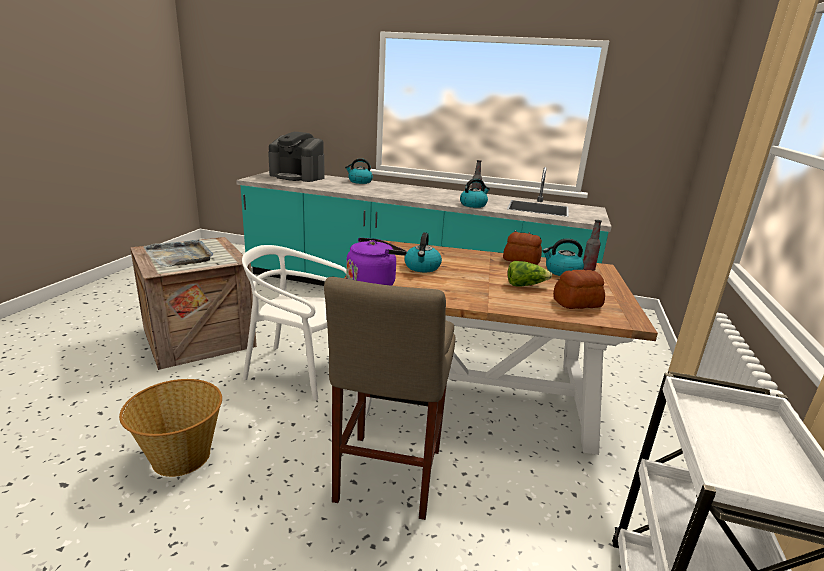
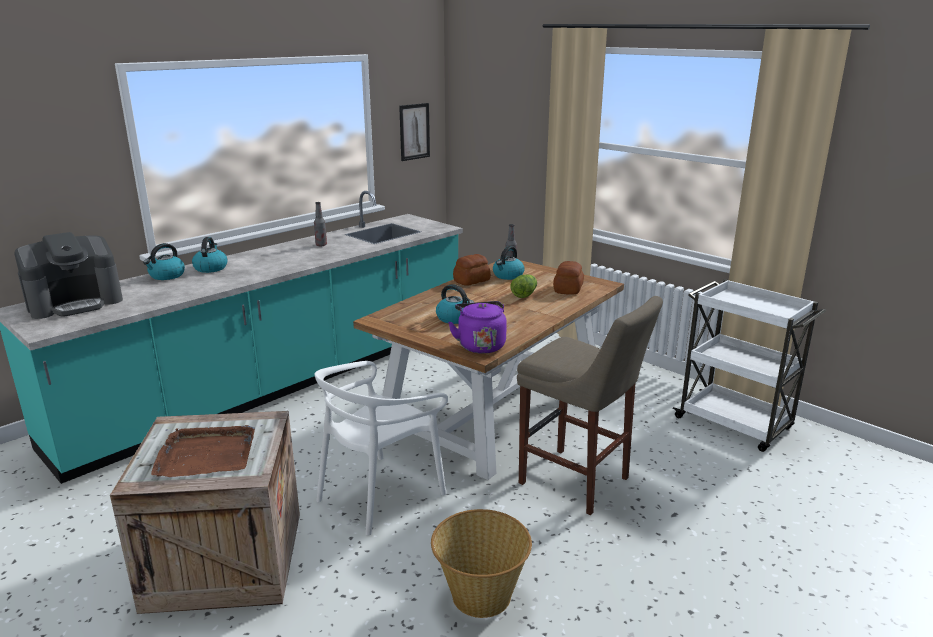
camera: 60 degrees left, 0 degrees up
(180, 256) = (206, 455): grey tray -> brown tray
(473, 205) = (345, 251): kettle -> kettle (211, 268)
(653, 129) = (414, 131): none -> picture

